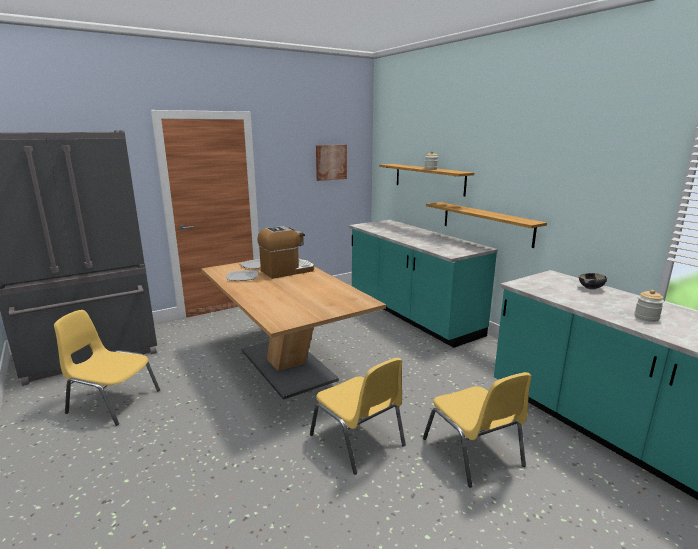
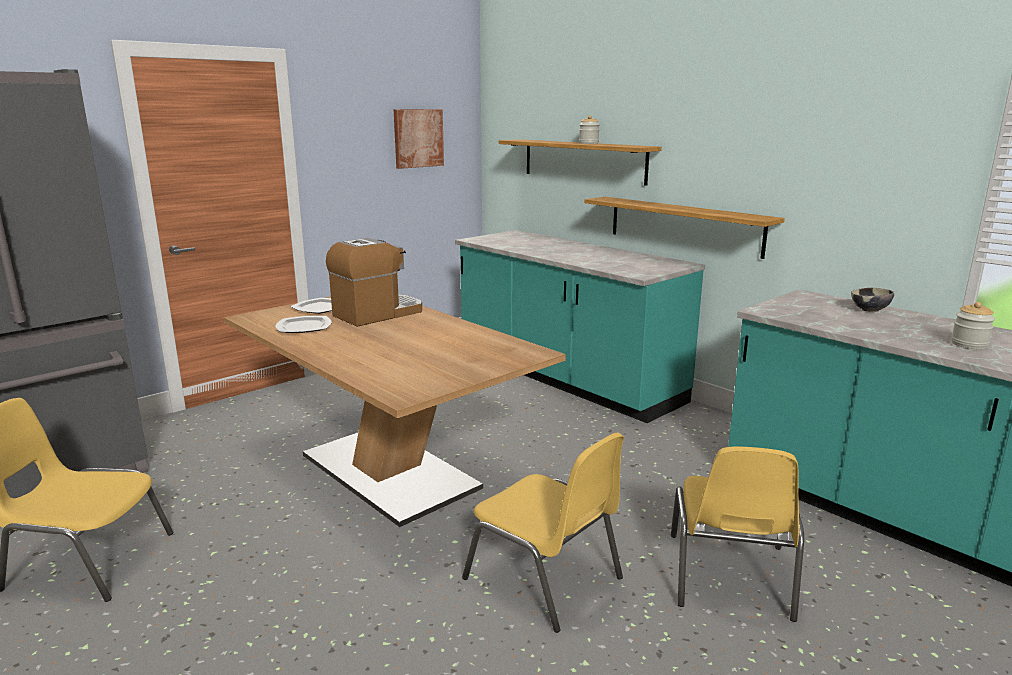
camera: 10 degrees left, 0 degrees up
(473, 453) = (729, 577): yellow chair -> yellow chair turned 45 degrees clockwise

